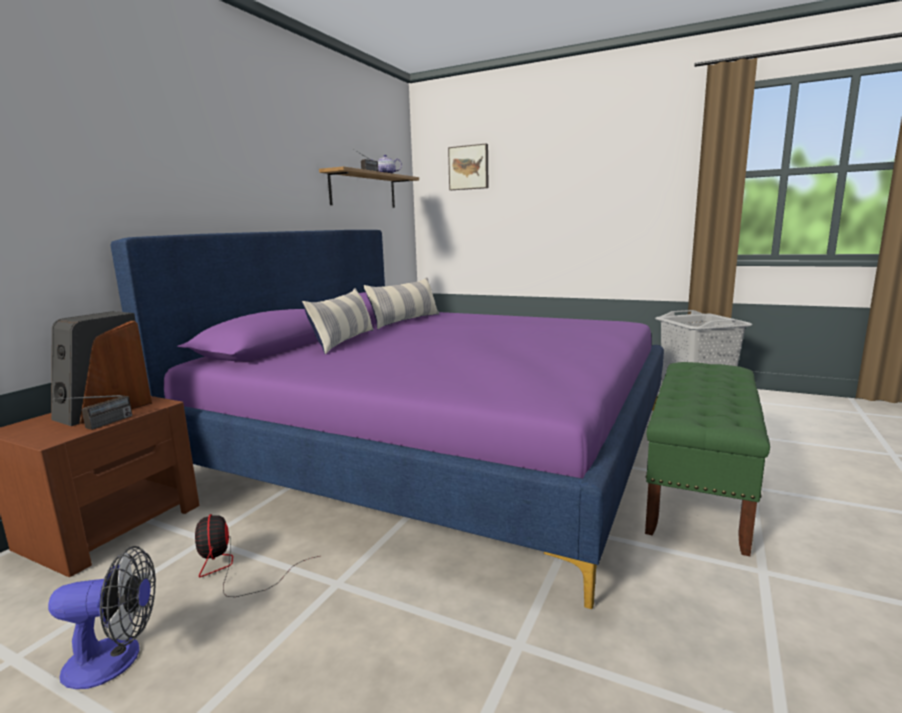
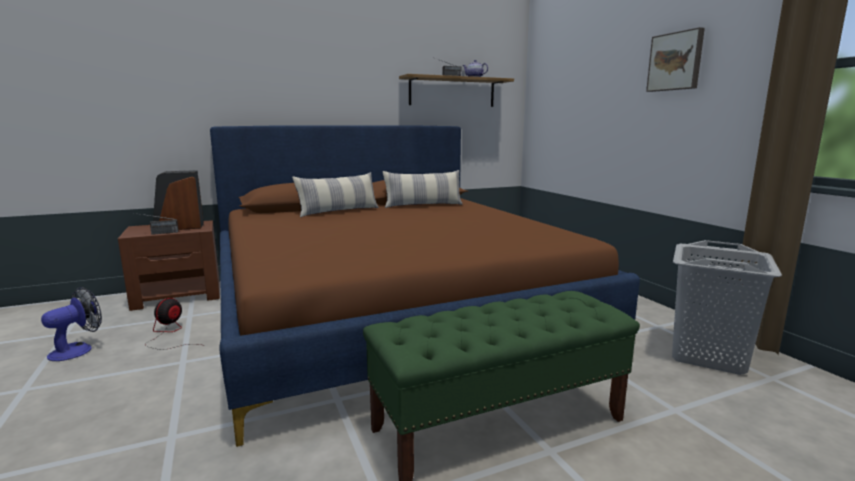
camera: 40 degrees right, 0 degrees up
(115, 659) = (78, 349): fan -> fan turned 90 degrees counterclockwise
(439, 442) = (391, 309): purple bed -> brown bed
(469, 167) = (563, 67): picture -> picture (676, 61)

